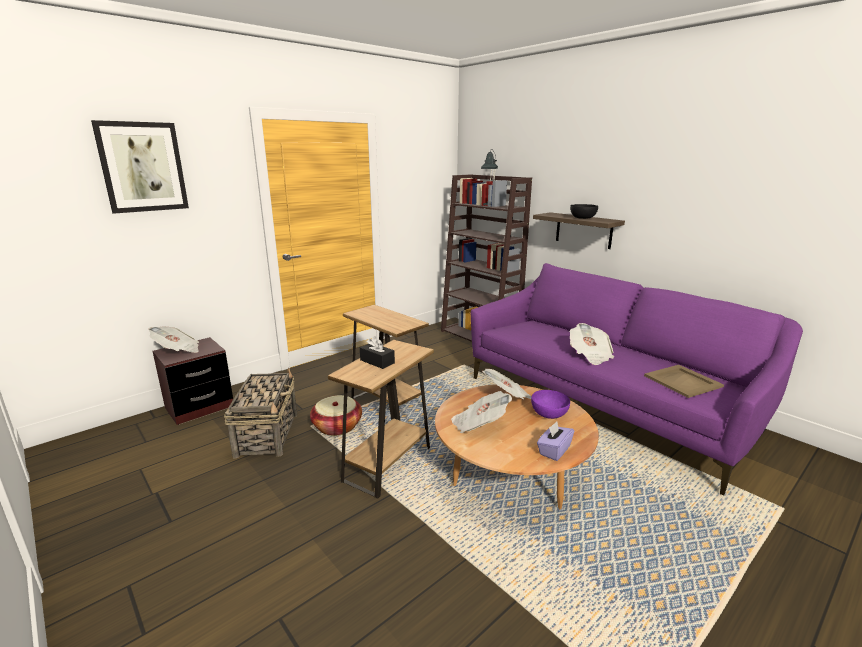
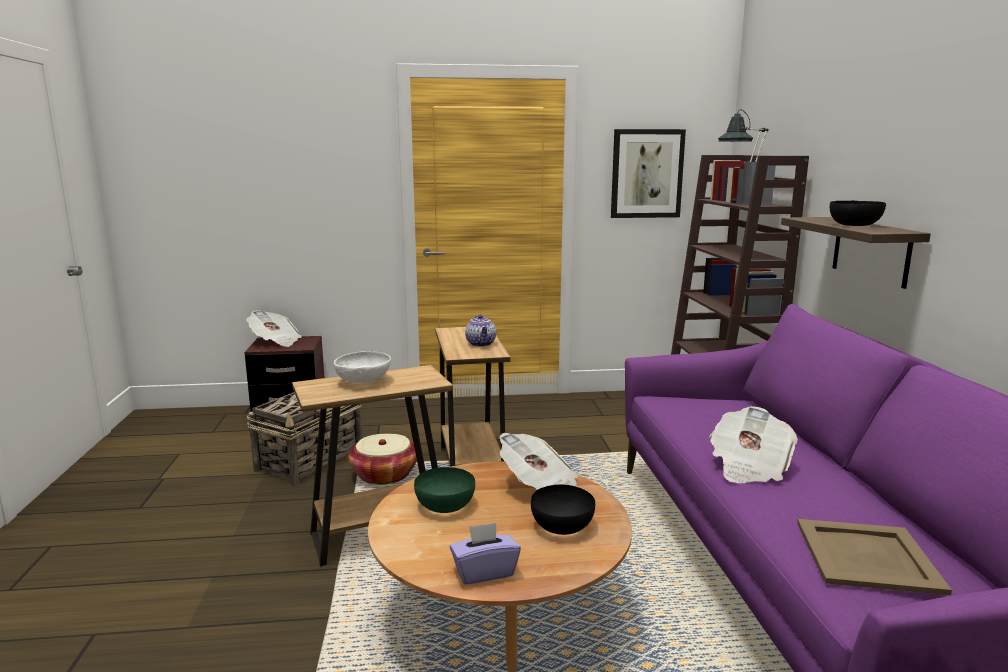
camera: 35 degrees right, 5 degrees down
(142, 167) = (270, 133): picture -> picture (646, 174)
(377, 361) = (364, 381): black tissue box -> white bowl
(396, 318) = (481, 344): none -> teapot
(479, 425) = (444, 505): newspaper -> green bowl
(549, 413) = (563, 526): purple bowl -> black bowl

